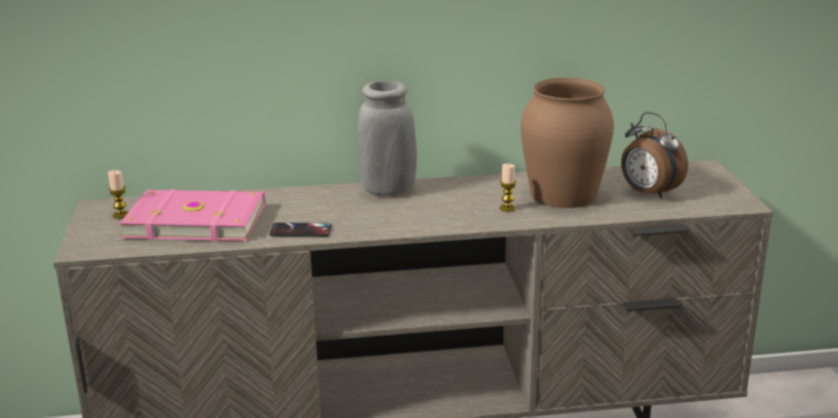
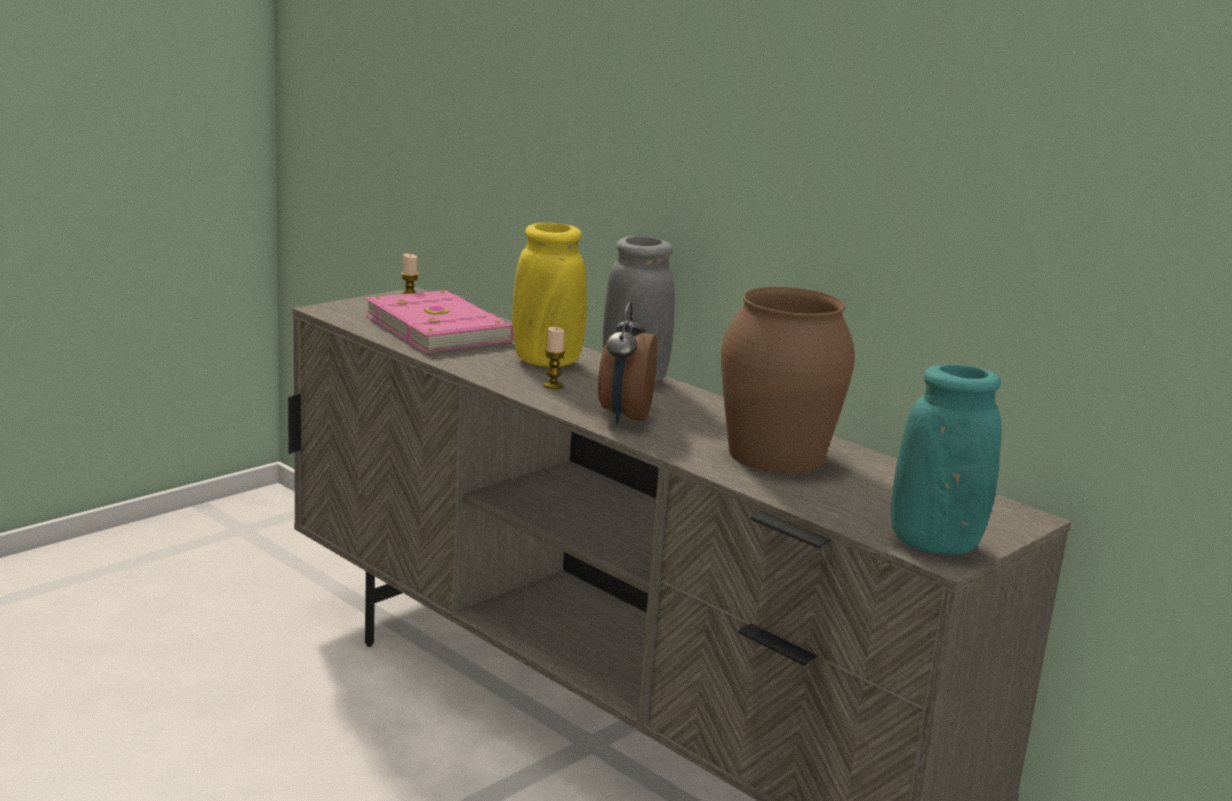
camera: 50 degrees right, 5 degrees down
(300, 230) = (480, 366): phone -> none
(320, 207) = (546, 362): none -> yellow vase
(507, 208) = (685, 435): candle -> candle (553, 385)
(648, 193) = (867, 497): alarm clock -> alarm clock (623, 416)
(724, 200) = (935, 544): none -> turquoise vase

